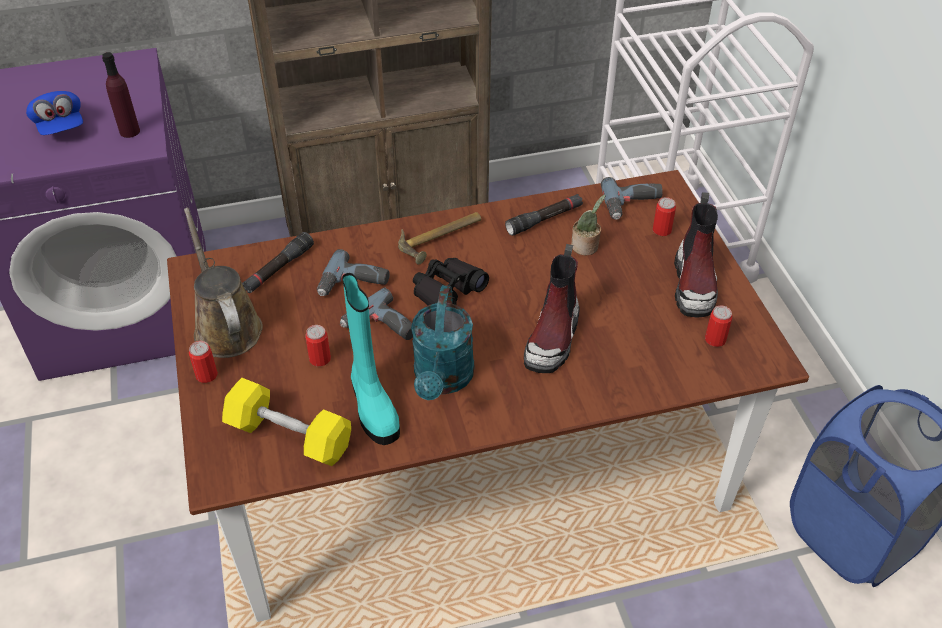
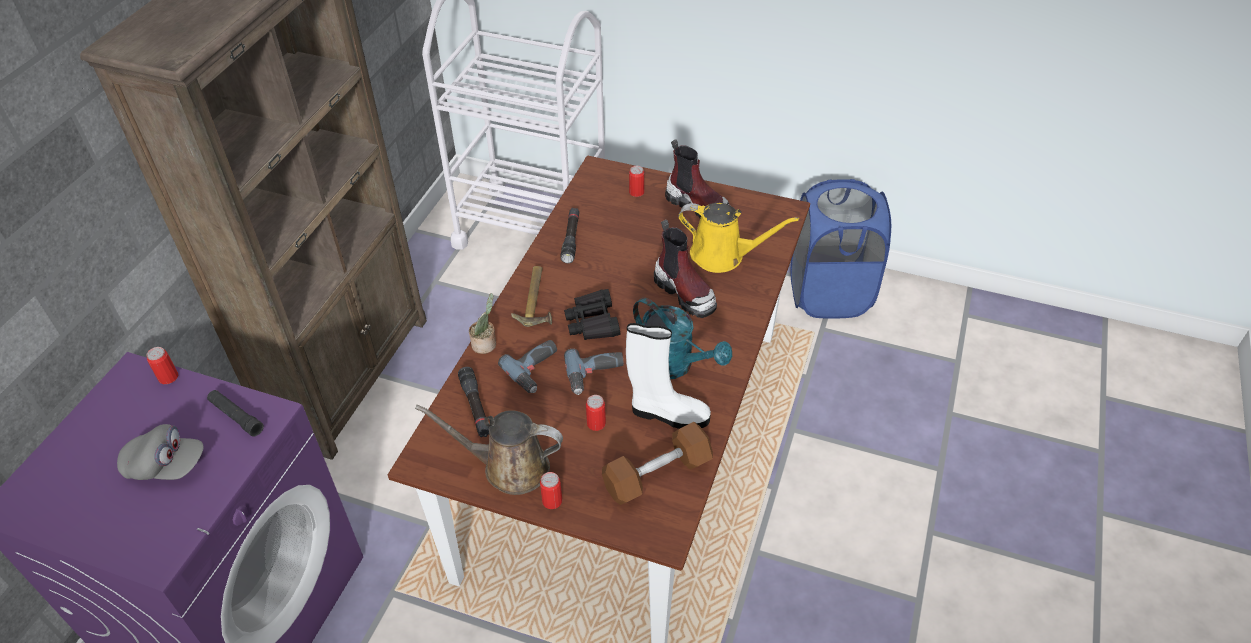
camera: 55 degrees left, 0 degrees up
(60, 126) = (166, 466): blue cap -> grey cap
(129, 131) = (236, 417): purple bottle -> black flashlight
(289, 436) = (657, 474): yellow dumbbell -> brown dumbbell
(372, 406) = (667, 414): turquoise boot -> white boot
(586, 247) = (617, 234): potted plant -> potted plant (486, 344)
(632, 205) = (600, 192): power drill -> none
(638, 341) = (722, 255): none -> yellow watering can
(715, 339) = (750, 222): can -> can (168, 377)

